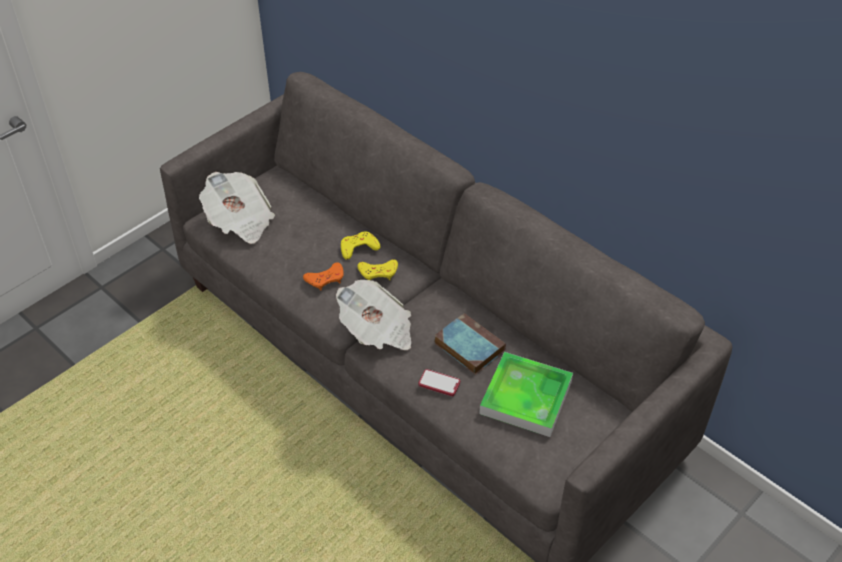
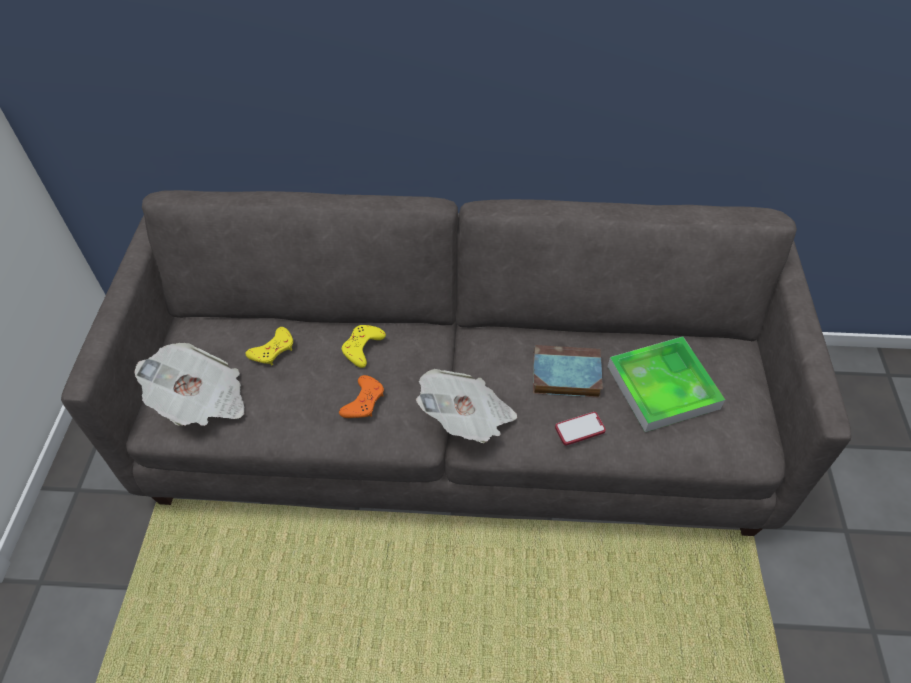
camera: 40 degrees left, 5 degrees up
(378, 272) = (408, 359): yellow game controller -> yellow game controller (273, 350)

